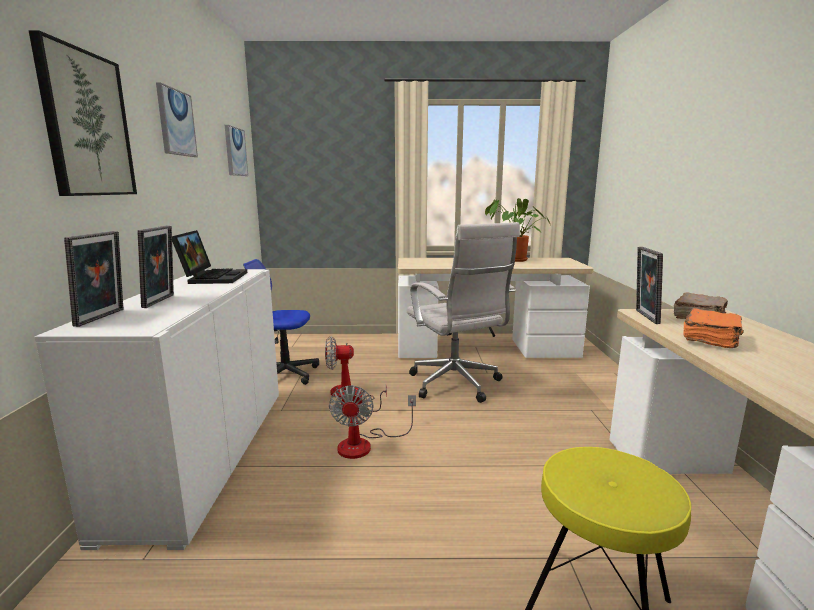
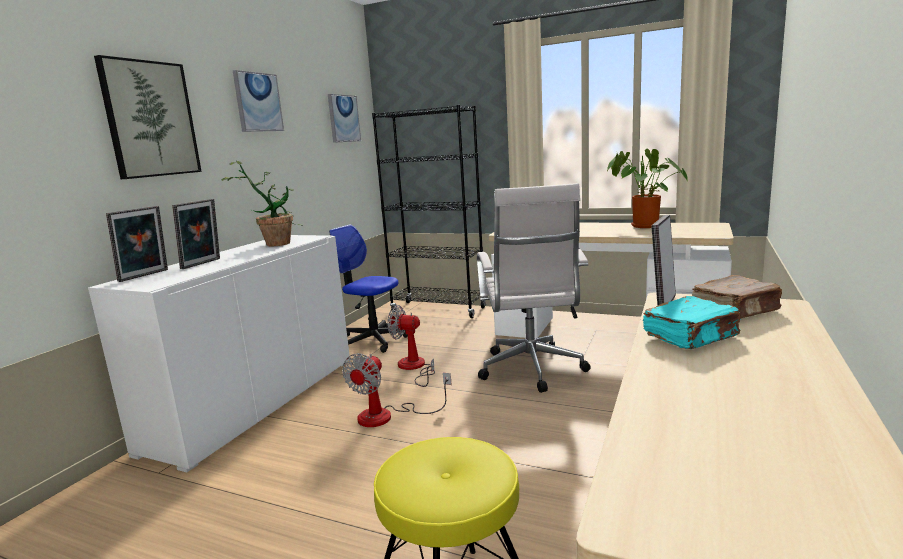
camera: 25 degrees right, 0 degrees up
(213, 277) = (275, 243): laptop -> potted plant
(324, 340) = (438, 310): none -> black bookcase
(711, 339) = (691, 337): orange book -> turquoise book

